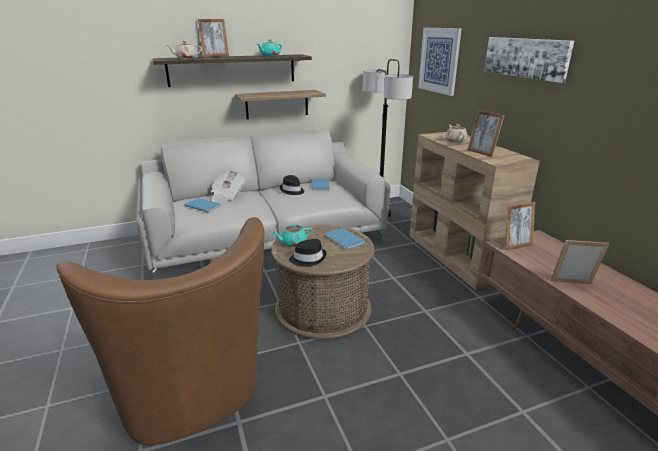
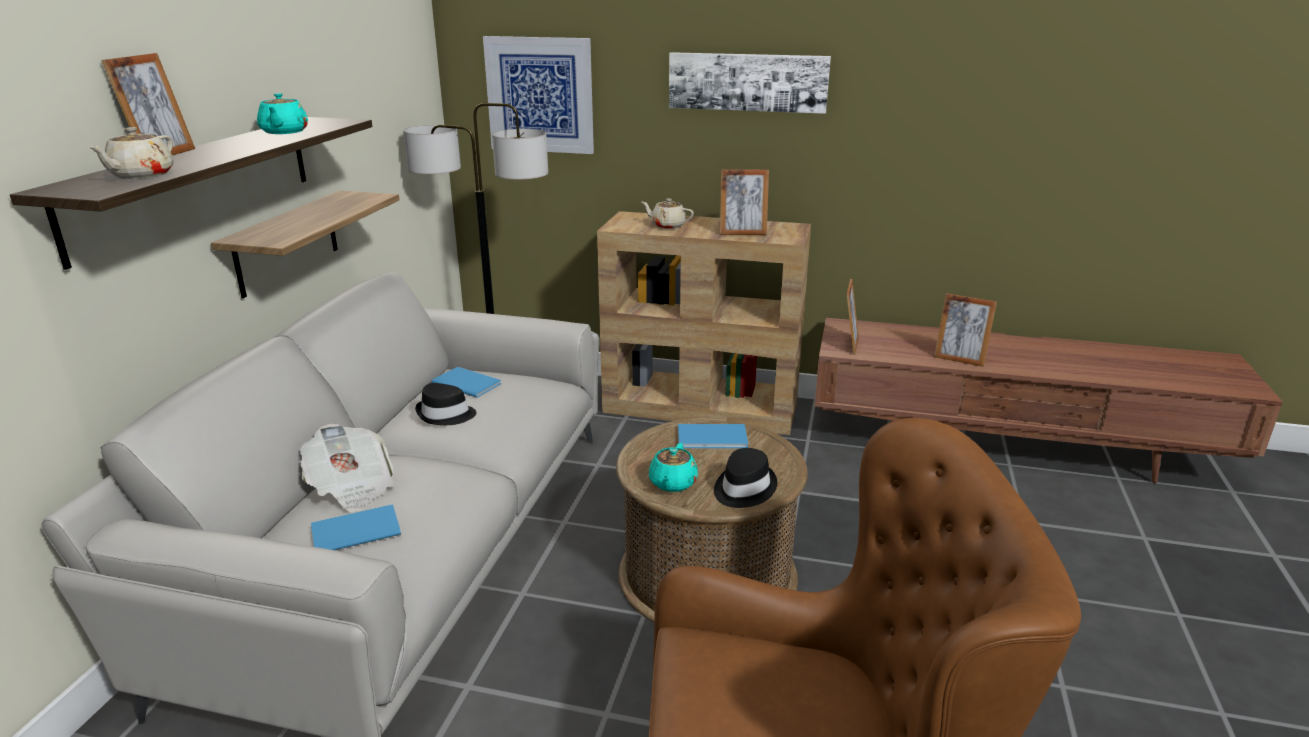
camera: 55 degrees left, 0 degrees up
(572, 284) = (959, 359): picture frame -> picture frame turned 105 degrees counterclockwise

